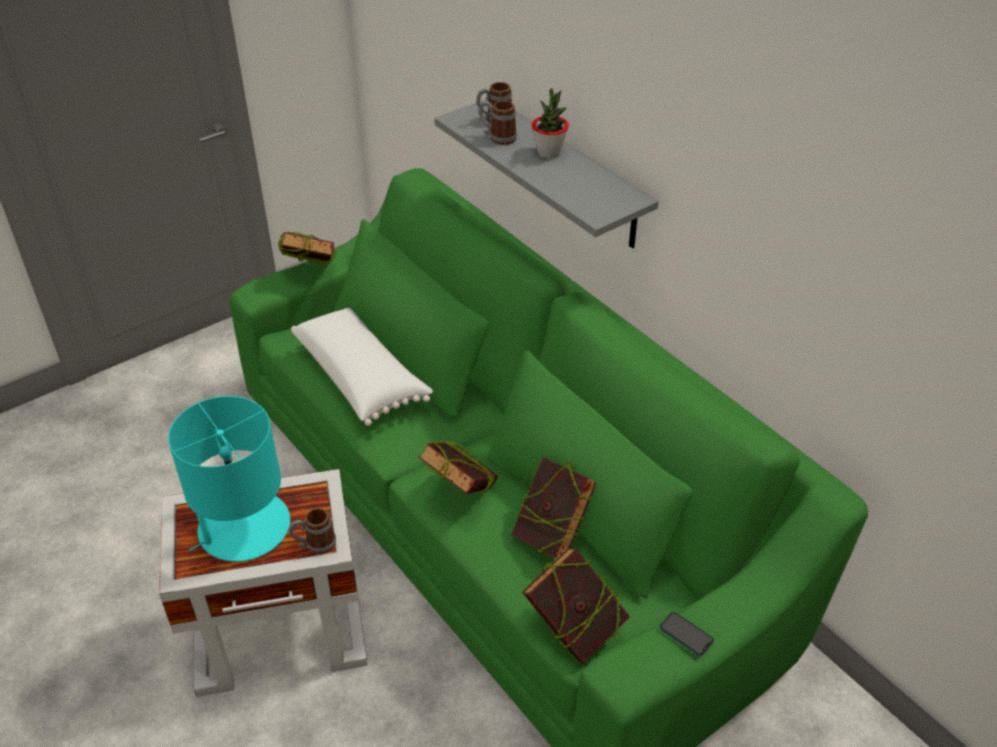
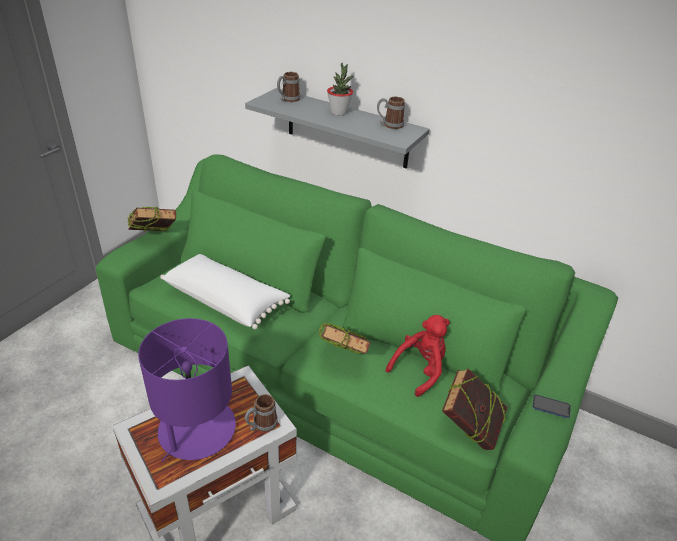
camera: 25 degrees left, 5 degrees down
(243, 528) = (196, 430): turquoise table lamp -> purple table lamp
(498, 137) = (298, 108): mug -> mug (389, 125)
(552, 535) = (420, 369): book -> red plush toy

